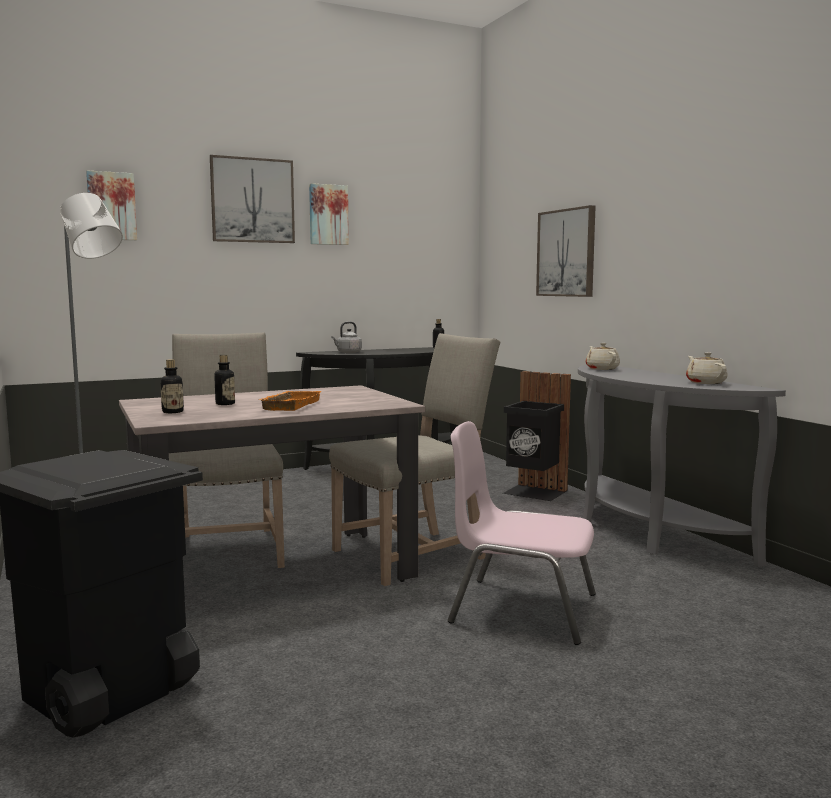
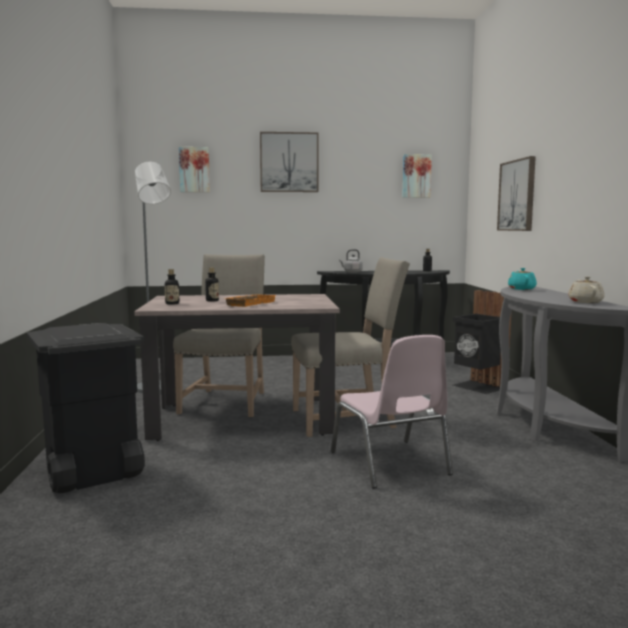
camera: 20 degrees right, 0 degrees up
(328, 215) = (344, 171): picture -> picture (416, 176)
(521, 608) = (390, 464): pink chair -> pink chair turned 150 degrees counterclockwise
(602, 369) = (521, 289): beige teapot -> turquoise teapot

